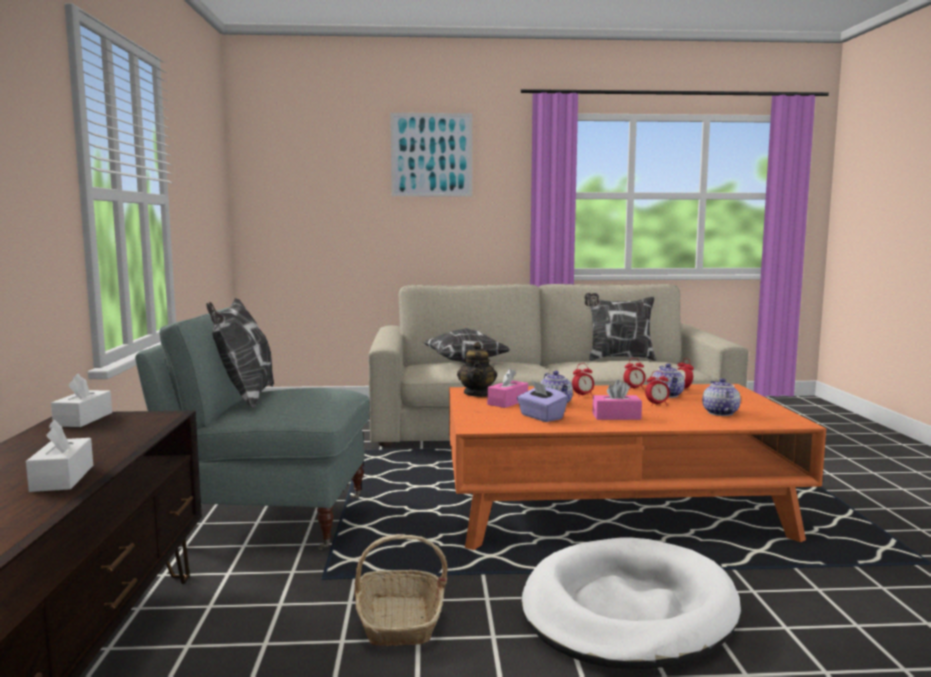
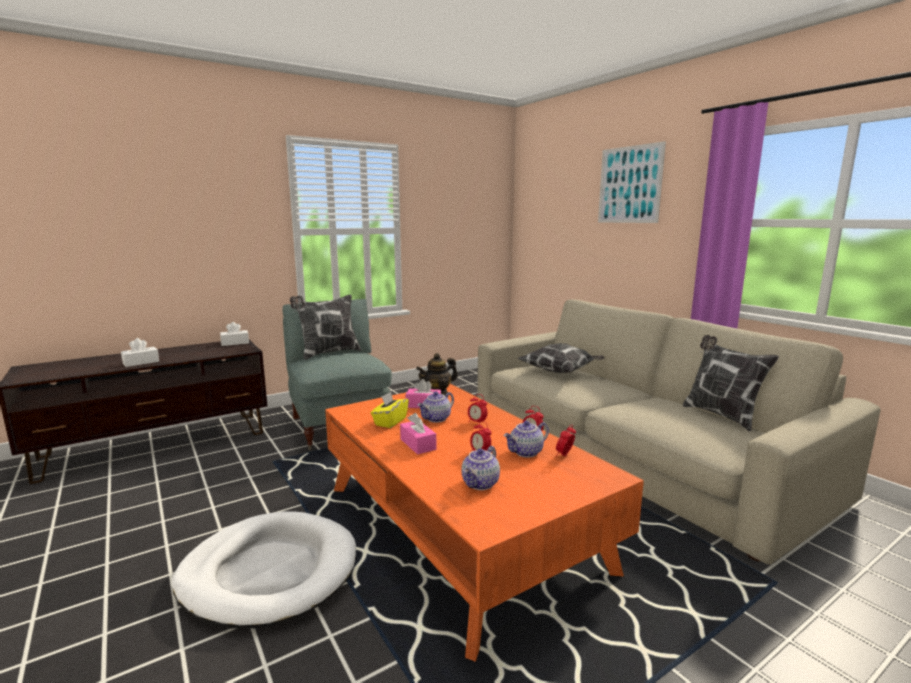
camera: 60 degrees right, 5 degrees up
(399, 621) = (231, 496): basket -> none
(541, 417) = (390, 421): purple tissue box -> yellow tissue box
(719, 413) = (481, 484): teapot -> teapot turned 150 degrees clockwise

